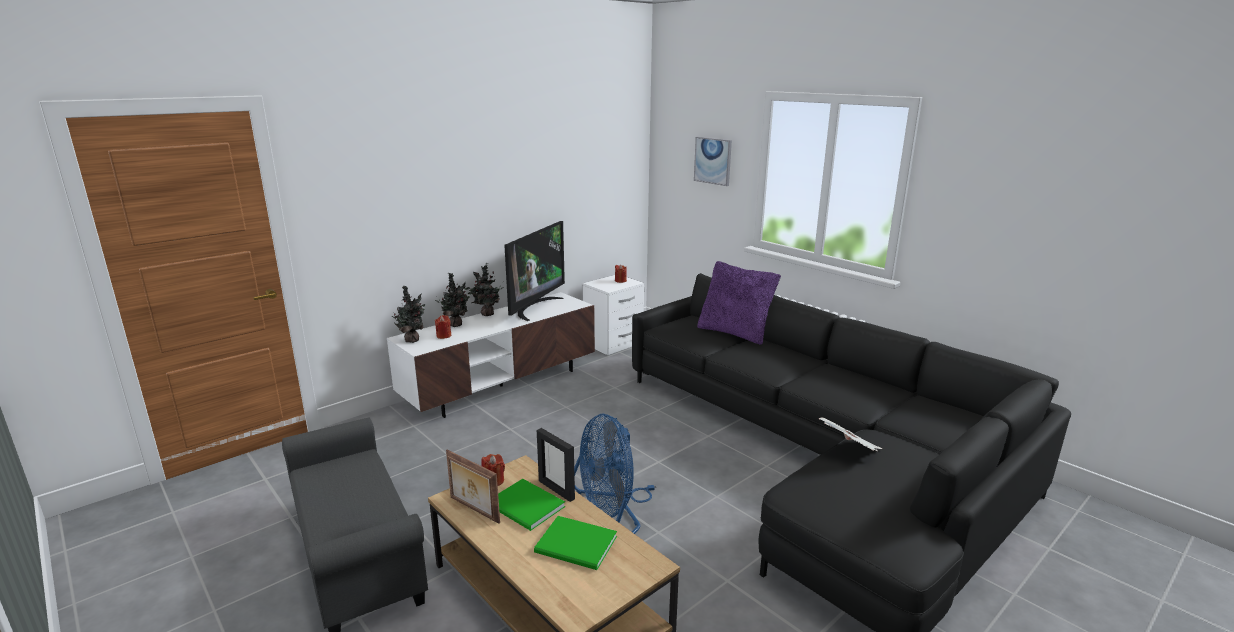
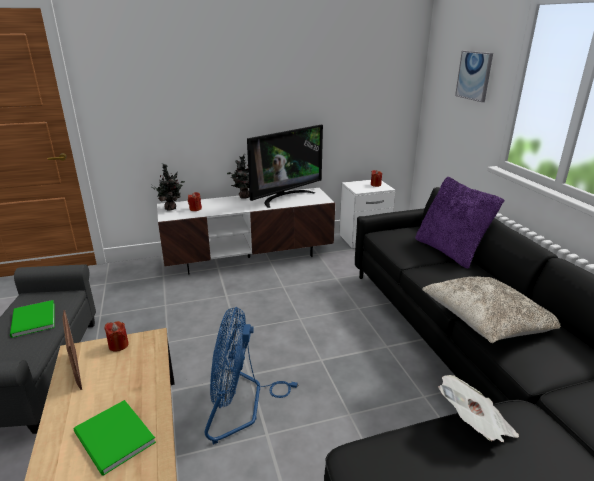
camera: 25 degrees right, 5 degrees up
(456, 324) = (213, 201): potted plant -> none
(526, 508) = (115, 381): green book -> green book (32, 321)
(557, 489) = (156, 370): picture frame -> none
(806, 381) = (486, 320): none -> beige pillow

